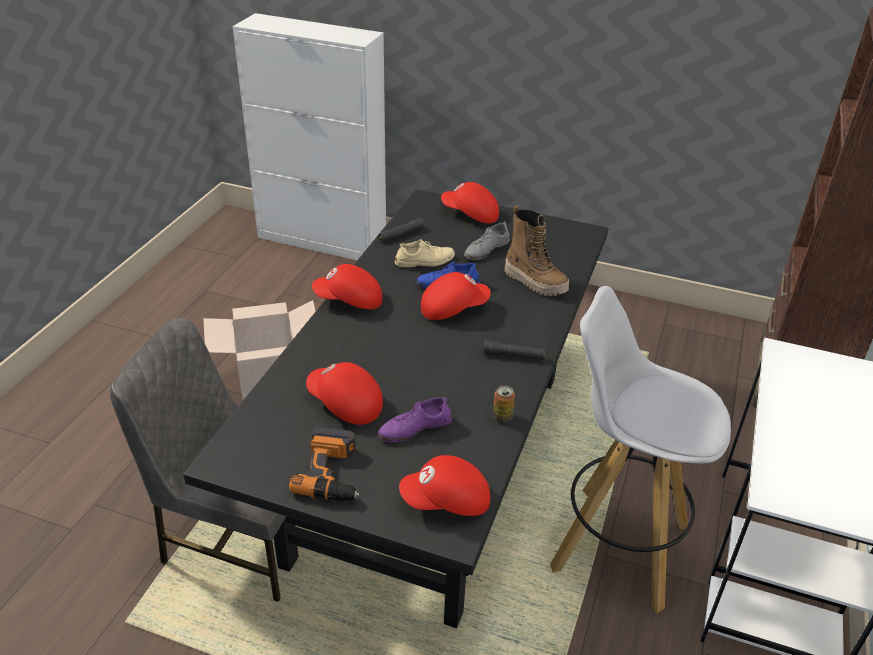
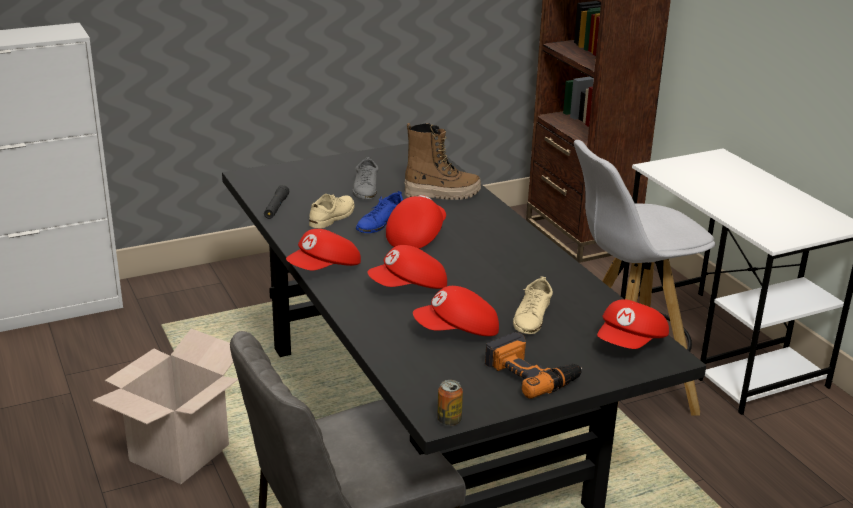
camera: 45 degrees left, 10 degrees down
(415, 427) = (532, 317): purple shoe -> beige shoe
(470, 214) = (307, 171): red cap -> red cap (409, 287)
(502, 416) = (573, 280): can -> can (449, 420)
(513, 355) = (513, 243): black flashlight -> none

